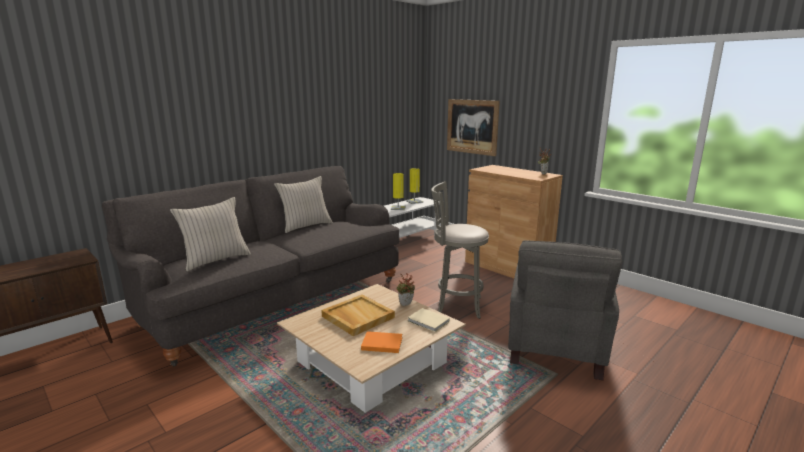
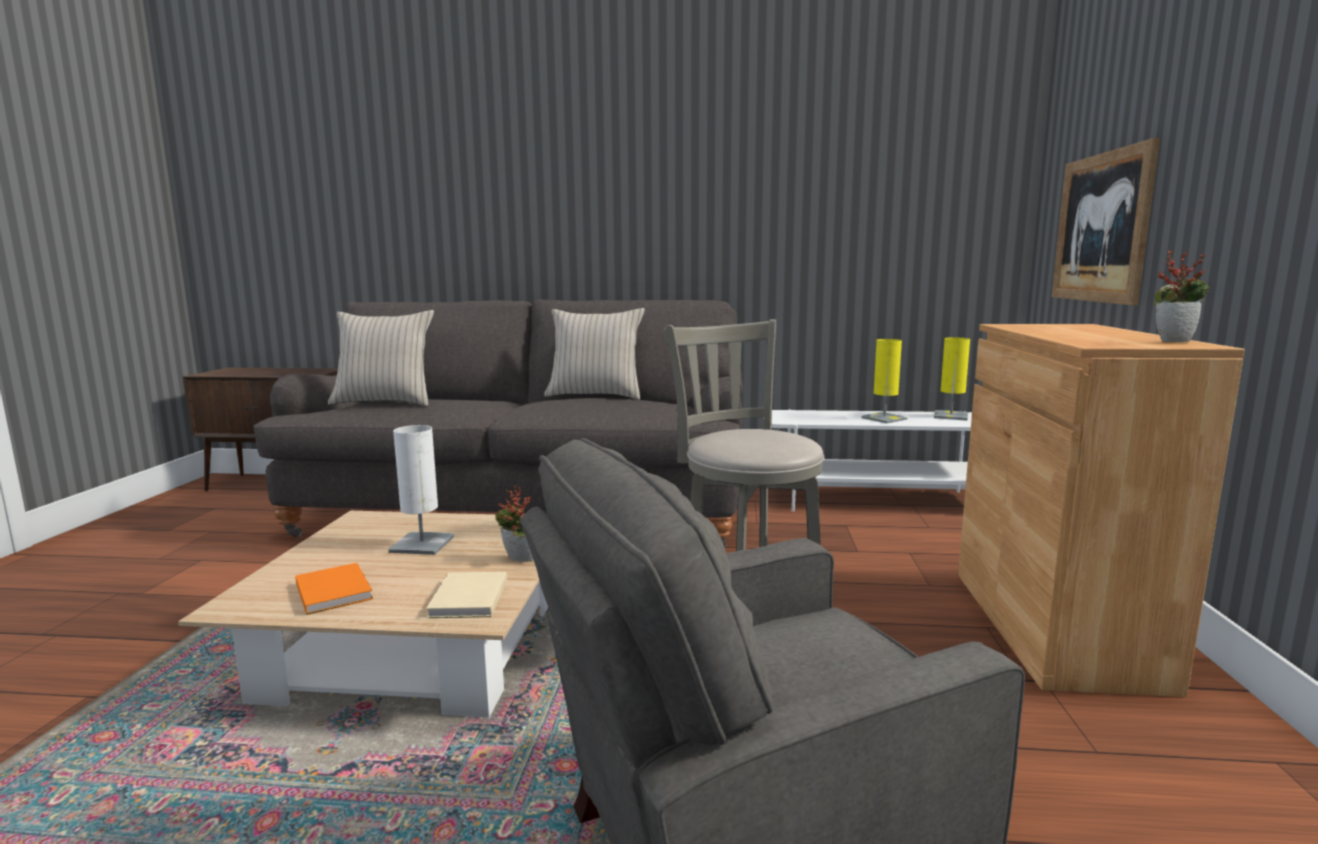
camera: 50 degrees right, 5 degrees down
(357, 317) = (422, 544): beige tray -> white table lamp

